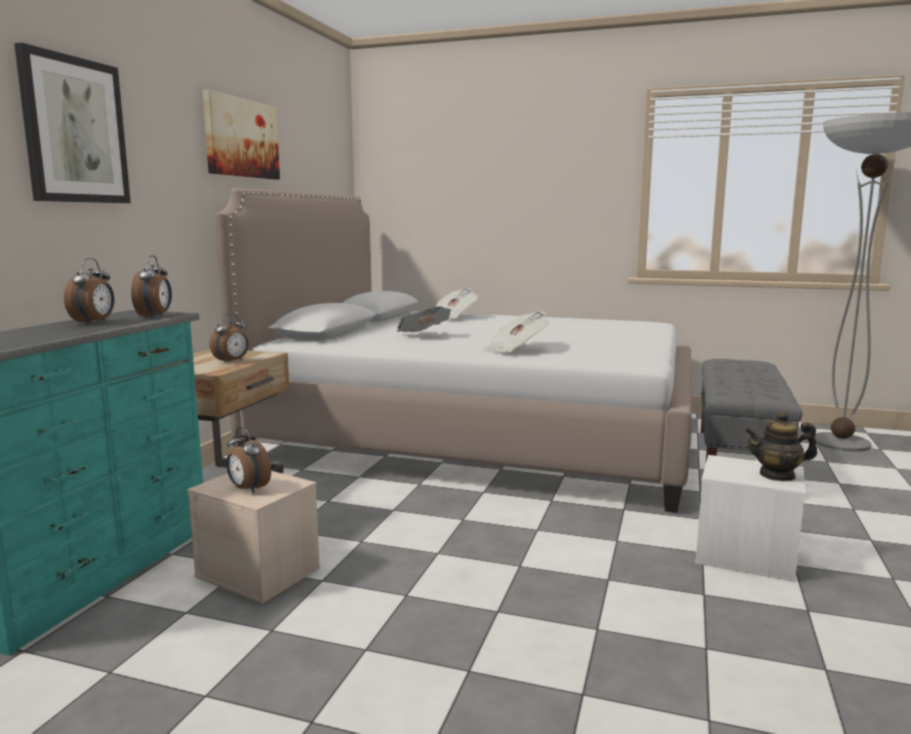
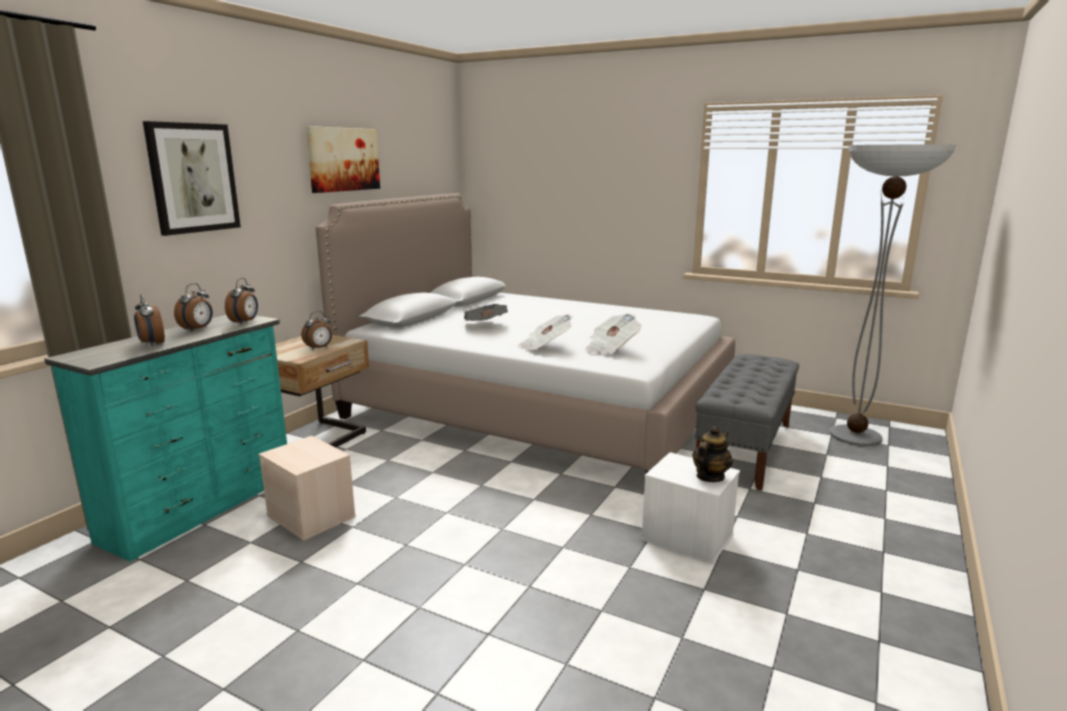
camera: 10 degrees right, 5 degrees up
(248, 489) = (299, 457): alarm clock -> alarm clock (151, 343)
(452, 317) = (528, 303): newspaper -> newspaper (611, 348)
(777, 475) = (710, 477): teapot -> teapot turned 120 degrees clockwise

